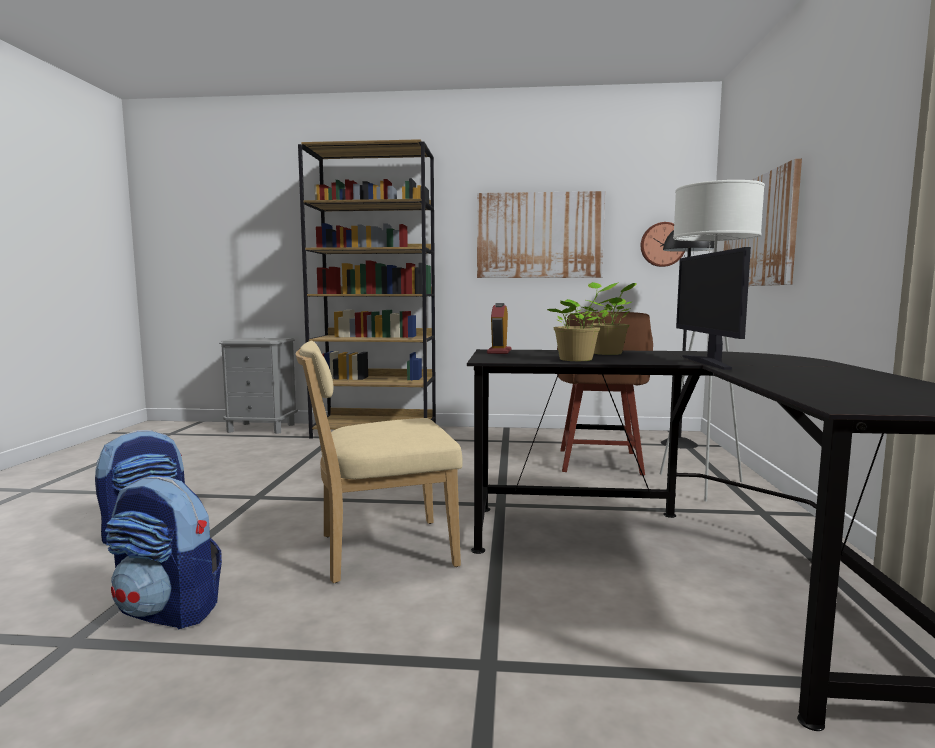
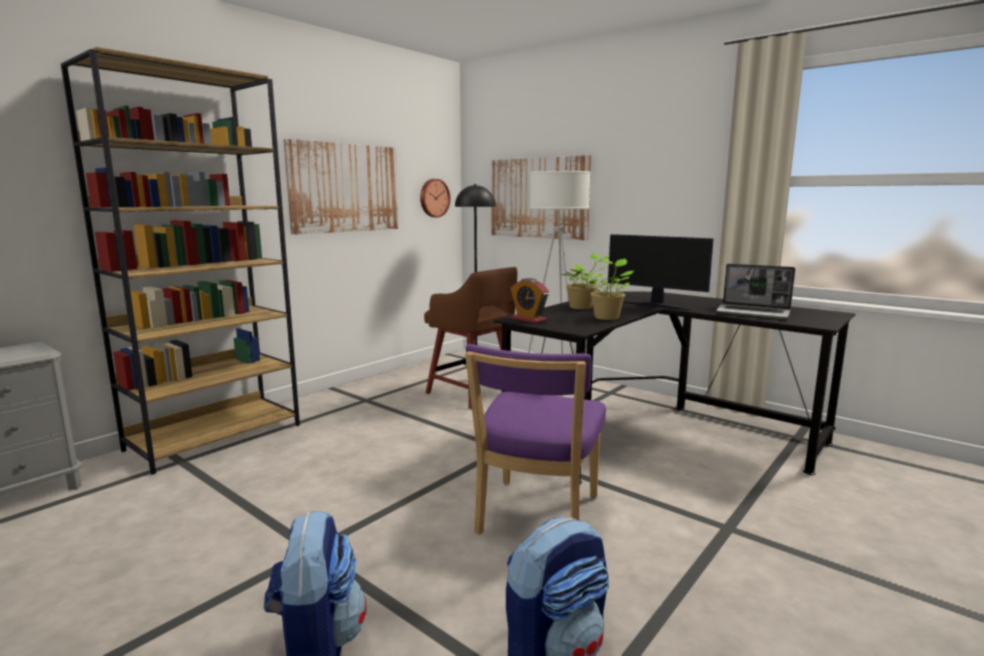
camera: 55 degrees left, 5 degrees up
(379, 551) = (535, 518): beige chair -> purple chair
(816, 384) = (754, 313): none -> laptop

